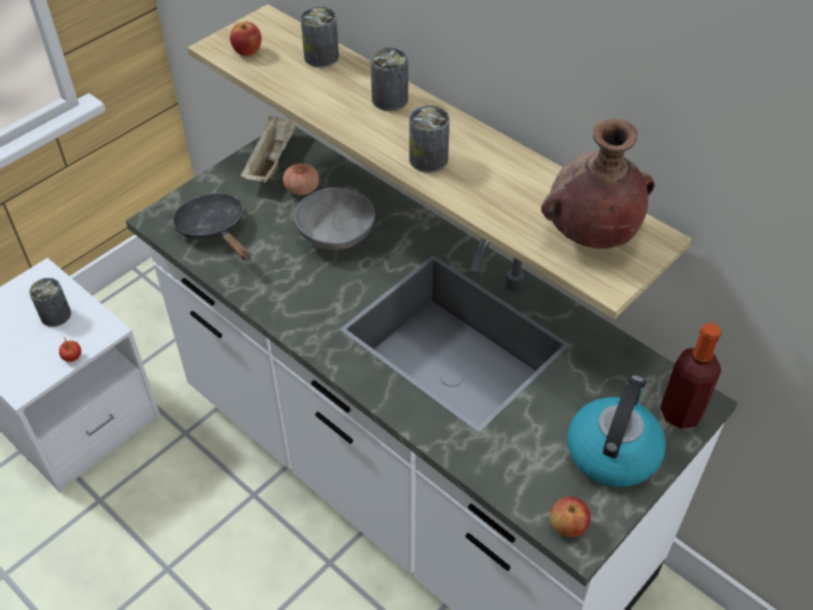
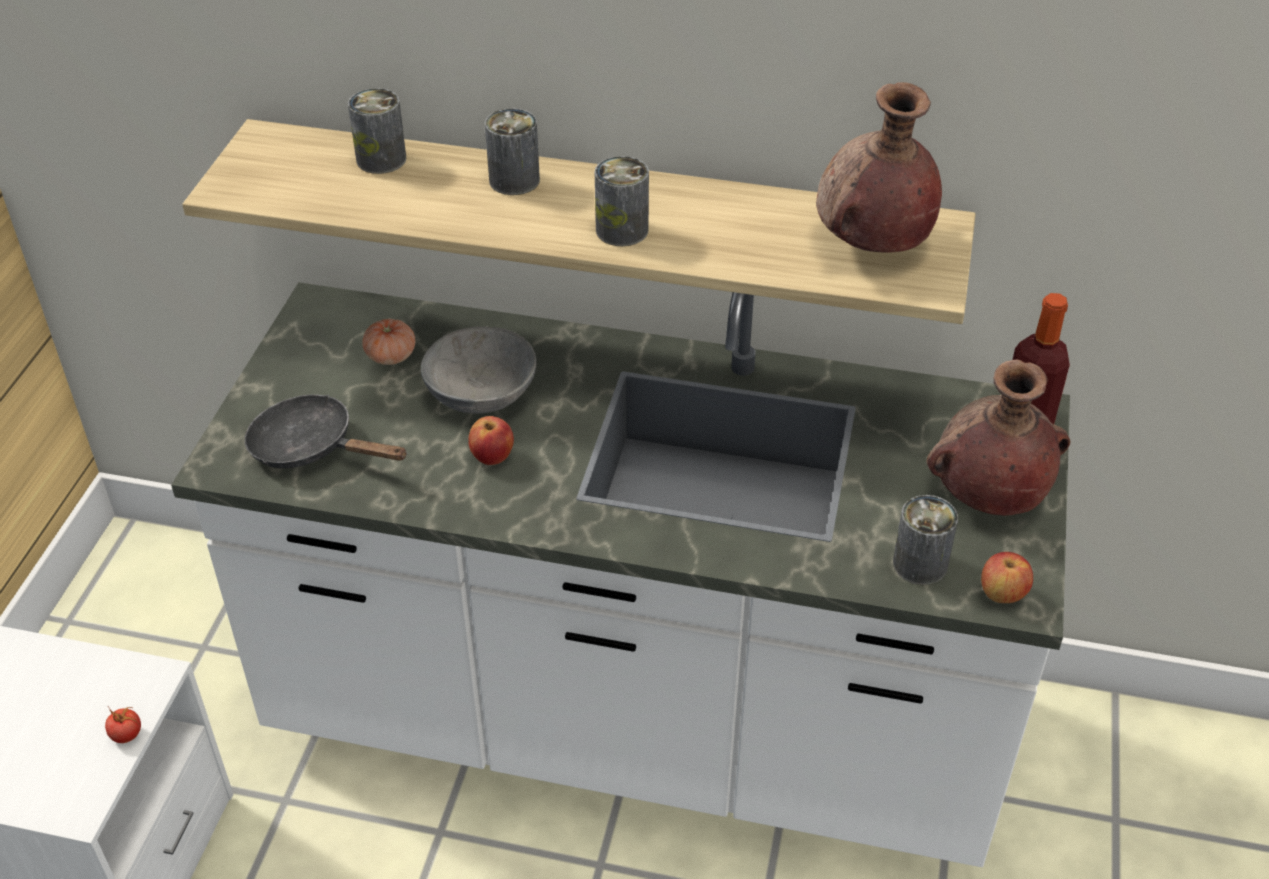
camera: 30 degrees left, 5 degrees down
(55, 315) = (55, 692): can -> can (920, 564)
(248, 52) = (276, 183): apple -> apple (492, 457)
(272, 160) = (321, 337): beige tray -> none
(612, 451) = (986, 497): kettle -> brown vase

